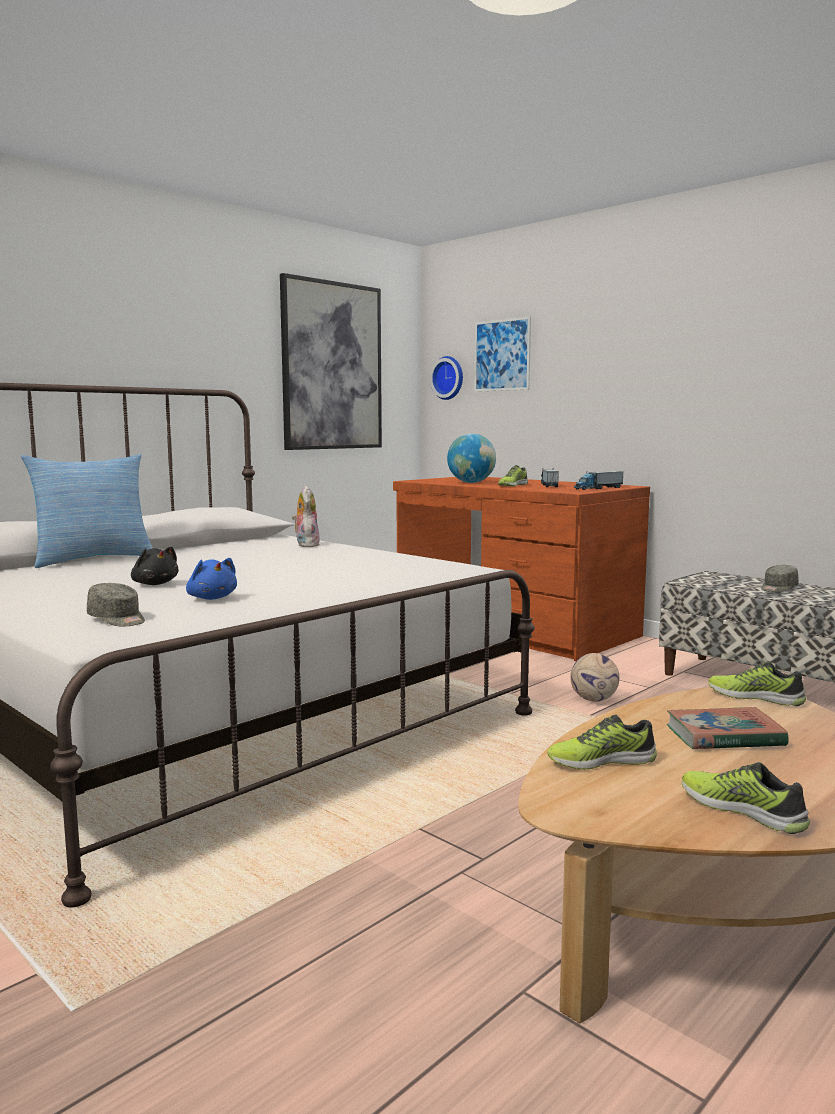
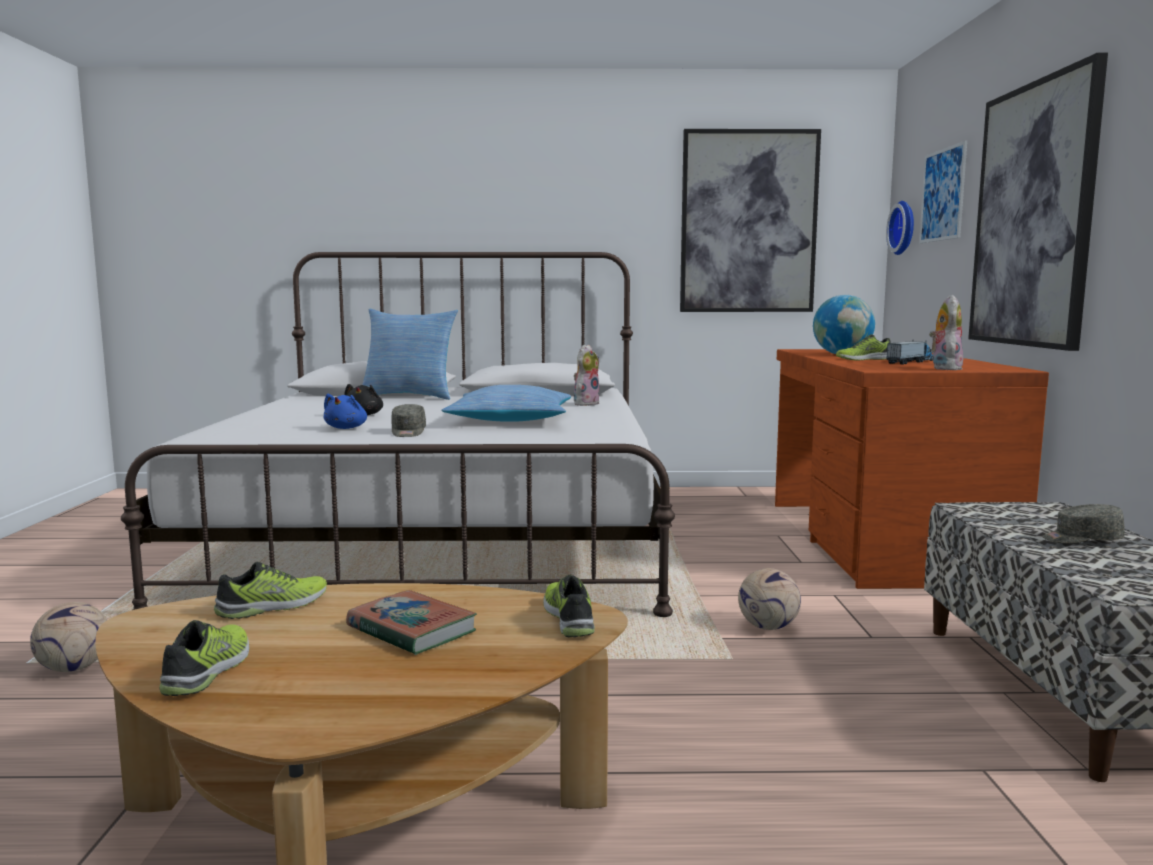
camera: 45 degrees right, 0 degrees up
(117, 619) = (250, 431): grey cap -> grey cap (408, 432)
(155, 981) = (73, 668): none -> football
(320, 567) = (510, 420): none -> pillow
(598, 488) = (944, 369): toy truck -> plush toy
(600, 761) = (273, 606): shoe -> shoe turned 105 degrees clockwise
(618, 378) = (1033, 215): none -> picture

